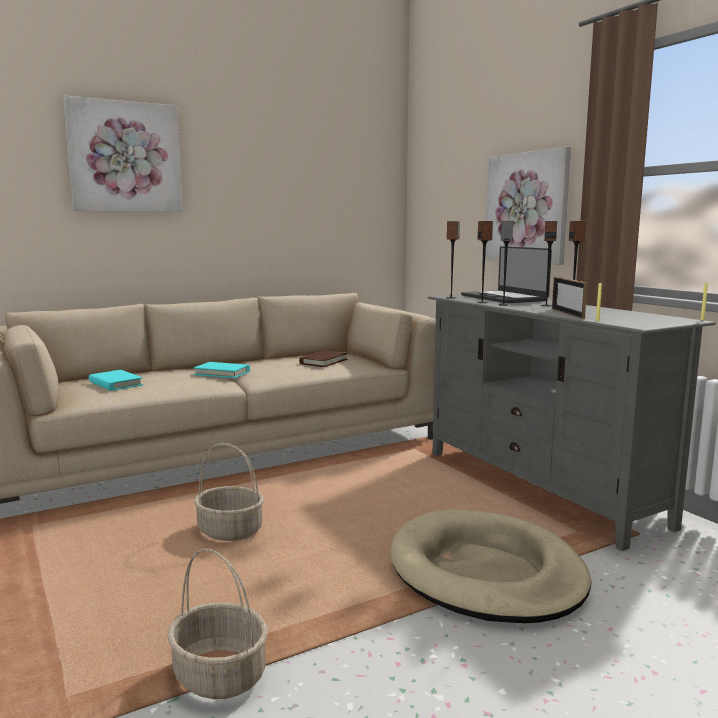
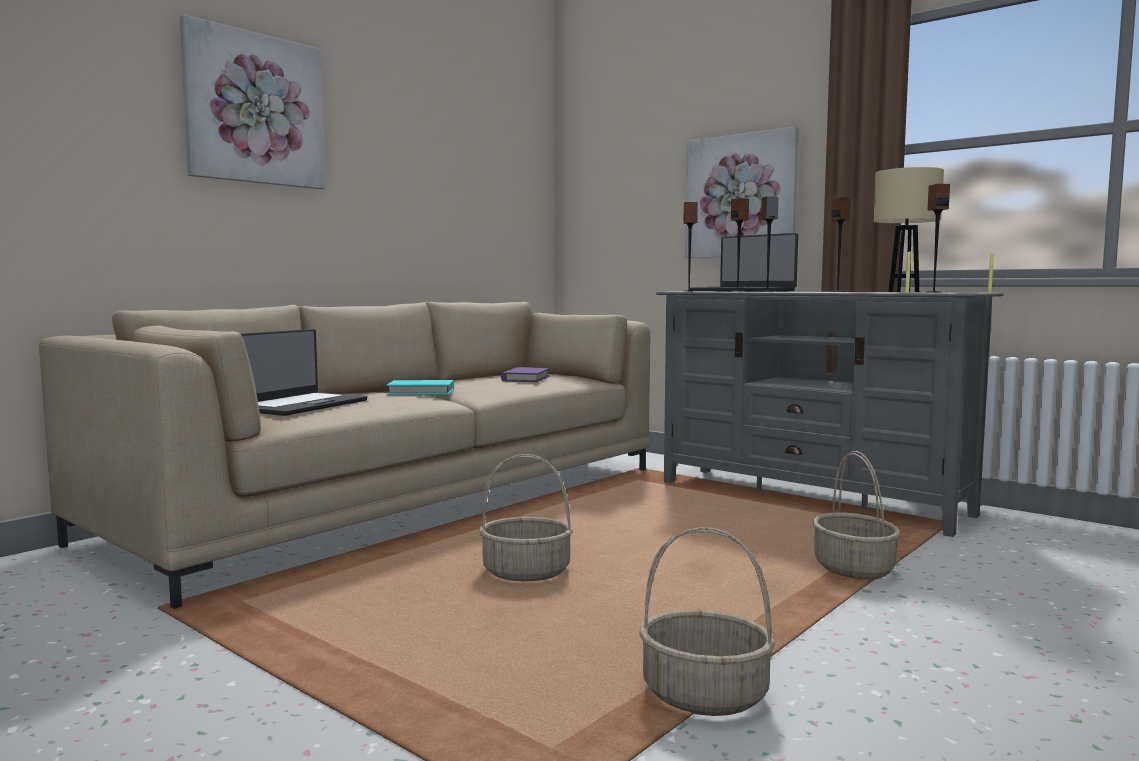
camera: 20 degrees left, 5 degrees down
(115, 383) = (299, 405): turquoise book -> laptop
(323, 361) = (526, 378): brown book -> purple book
(486, 572) = (854, 569): beige dog bed -> basket
(546, 305) = (810, 291): speaker -> speaker (933, 292)
(567, 313) = (856, 292): picture frame -> none
(620, 313) = (903, 291): none -> beige table lamp

